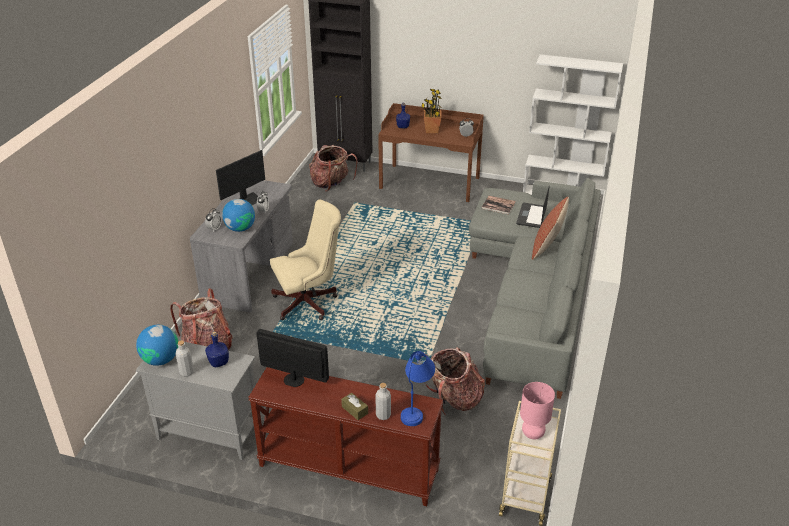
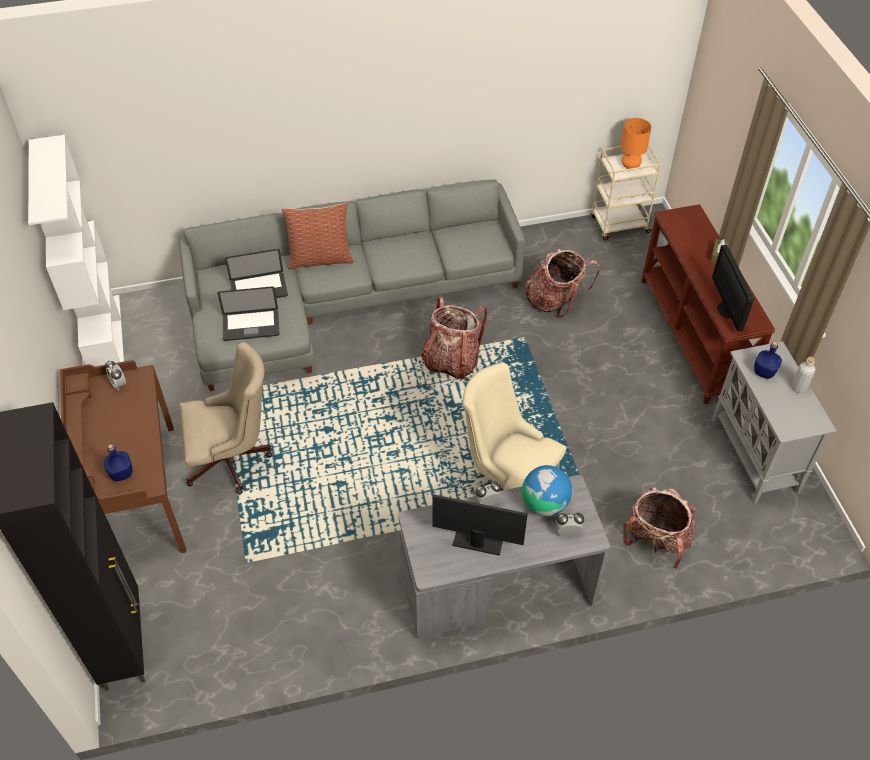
camera: 120 degrees left, 15 degrees up
(160, 359) = (806, 419): globe -> none
(331, 184) = (204, 626): backpack -> backpack (451, 361)
(383, 415) = (706, 237): grey bottle -> none
(416, 407) = (678, 222): blue table lamp -> none
(425, 214) = (233, 460): none -> beige office chair
(432, 130) = (118, 431): potted plant -> none
(498, 205) = (251, 326): book -> laptop
(532, 433) = (630, 166): pink table lamp -> orange table lamp

